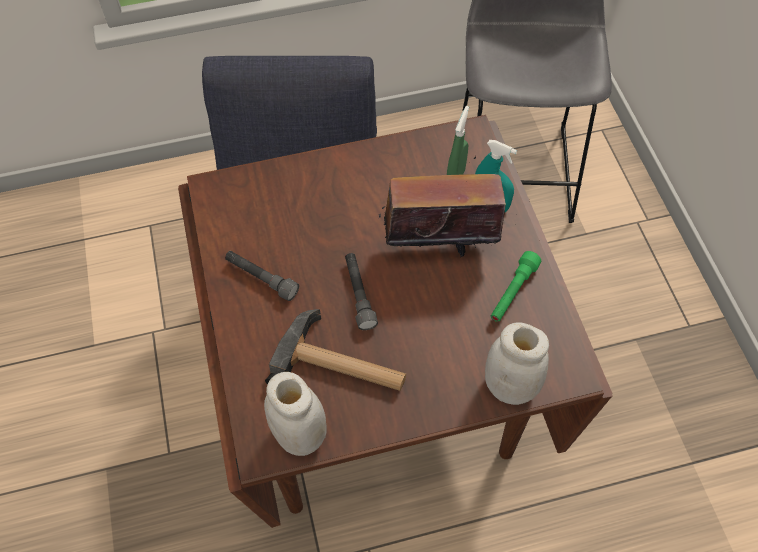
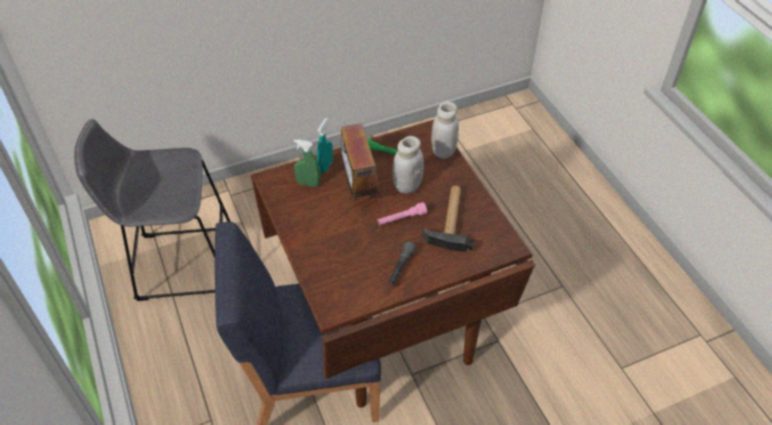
camera: 100 degrees left, 10 degrees down
(300, 435) = (497, 232): white jar -> white jar (407, 186)
(359, 294) = (401, 219): grey flashlight -> pink flashlight

